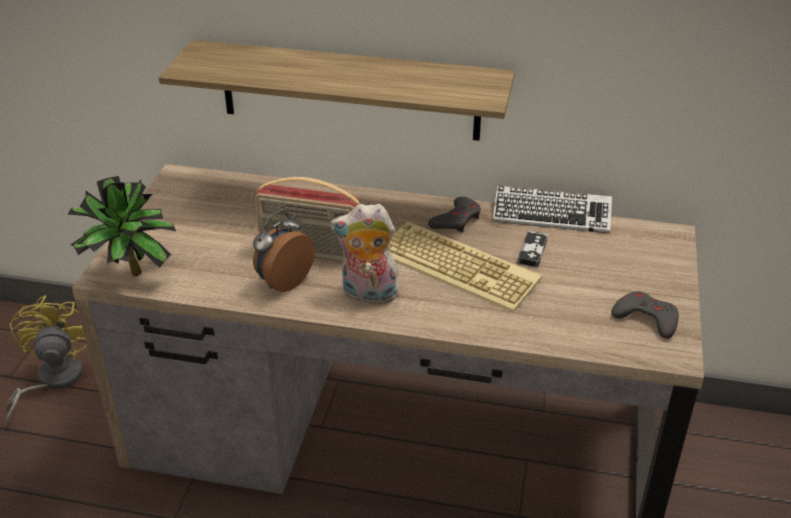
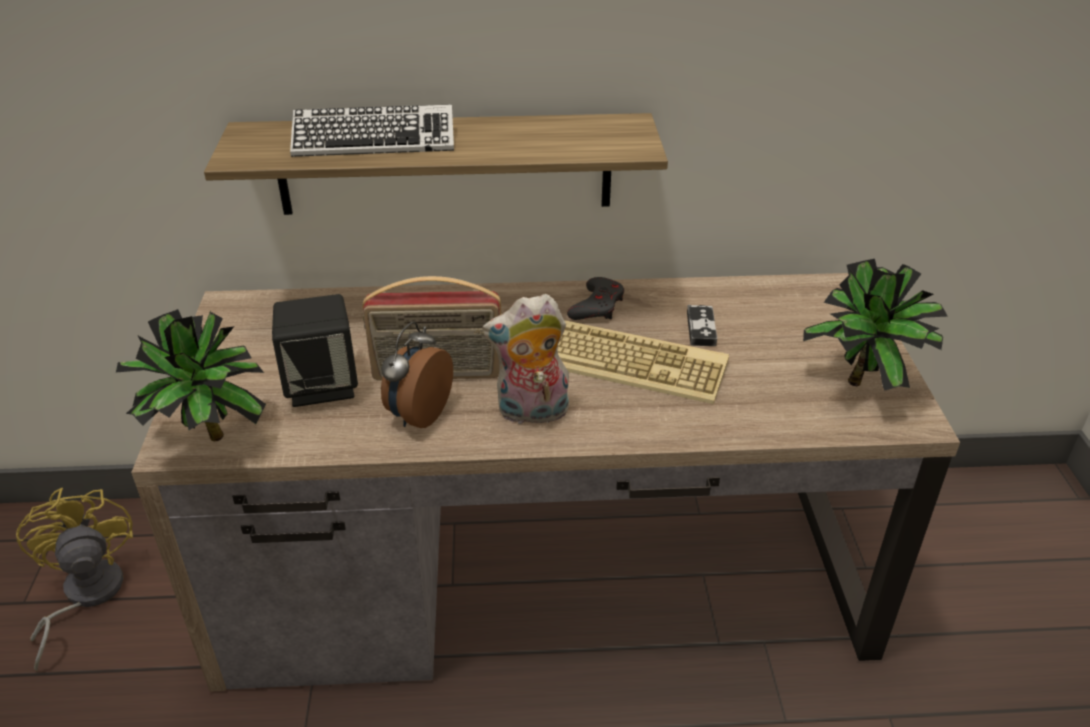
camera: 15 degrees left, 0 degrees up
(223, 248) = (322, 385): none -> black speaker
(551, 215) = (702, 284): keyboard -> keyboard (374, 141)
(646, 318) = (864, 385): grey game controller -> potted plant

